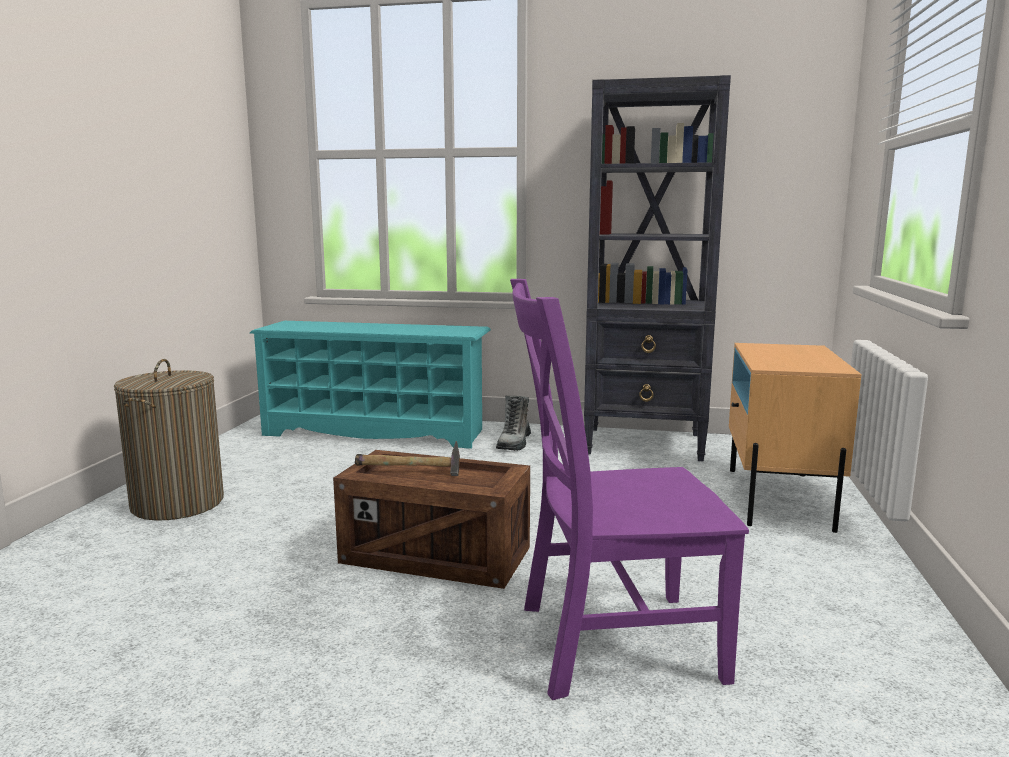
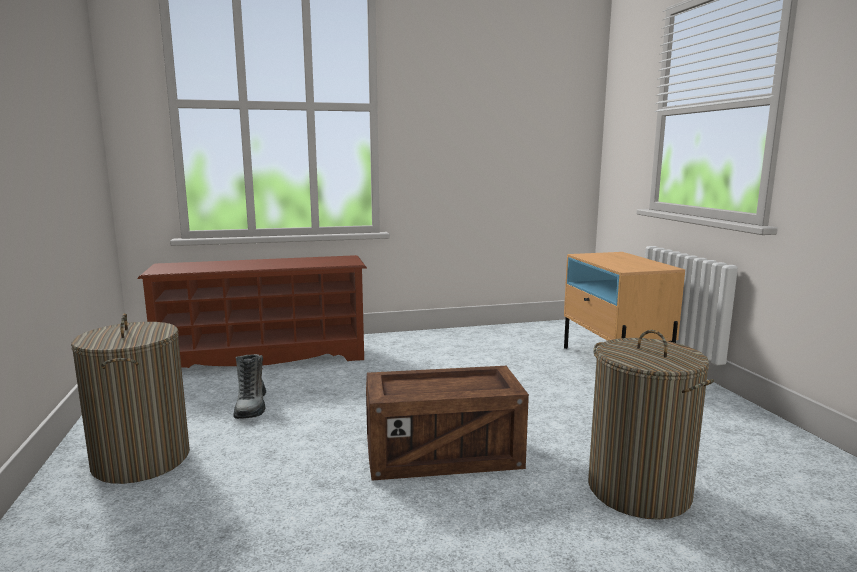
camera: 25 degrees left, 0 degrees up
(376, 432) = (265, 358): turquoise shoe rack -> brown shoe rack
(411, 472) = (423, 387): hammer -> none
(514, 443) = (393, 350): boot -> boot (251, 406)
(609, 642) = (638, 490): purple chair -> laundry basket
(645, 444) = (488, 337): black bookcase -> none

